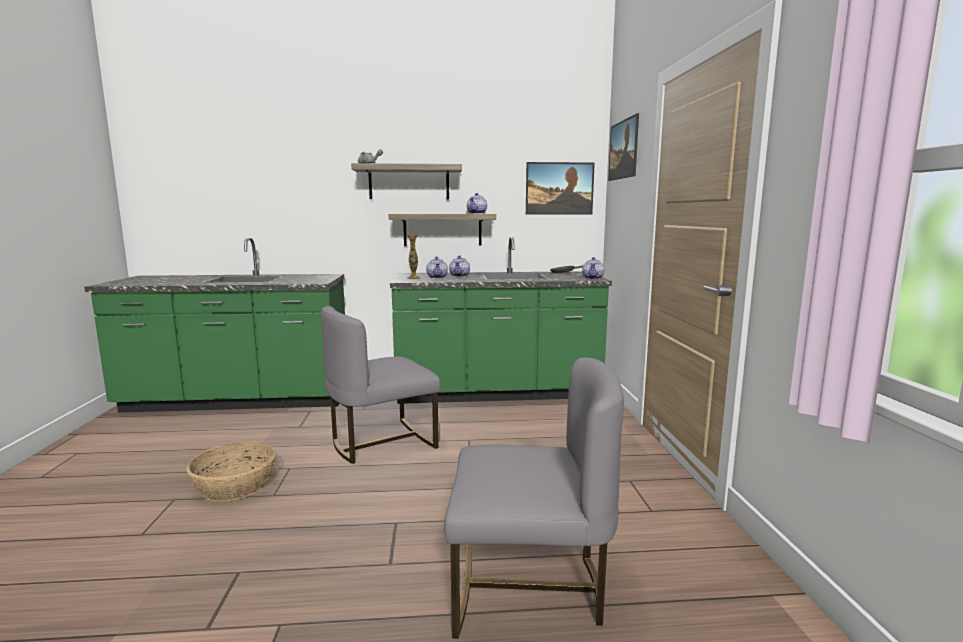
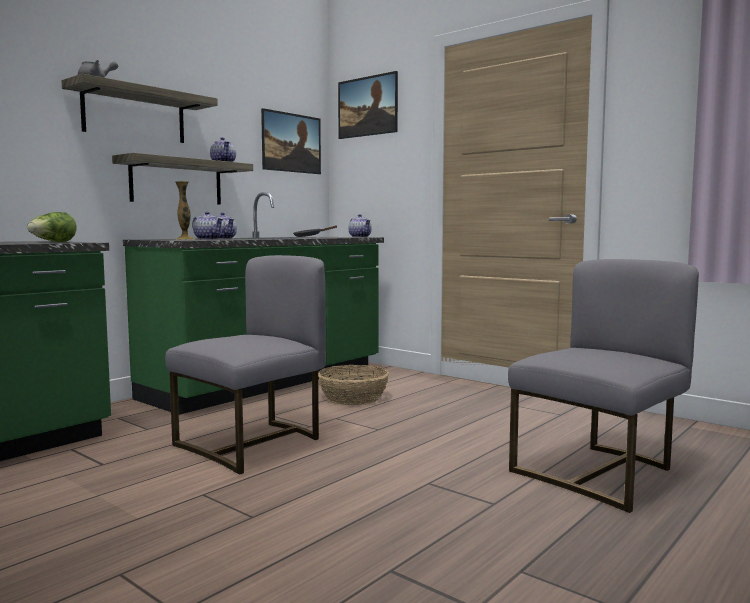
camera: 45 degrees left, 5 degrees down
(235, 485) = (175, 530): basket -> basket (353, 398)
(312, 280) = (52, 242): none -> lettuce
(381, 442) = (253, 444): grey chair -> grey chair turned 150 degrees counterclockwise

